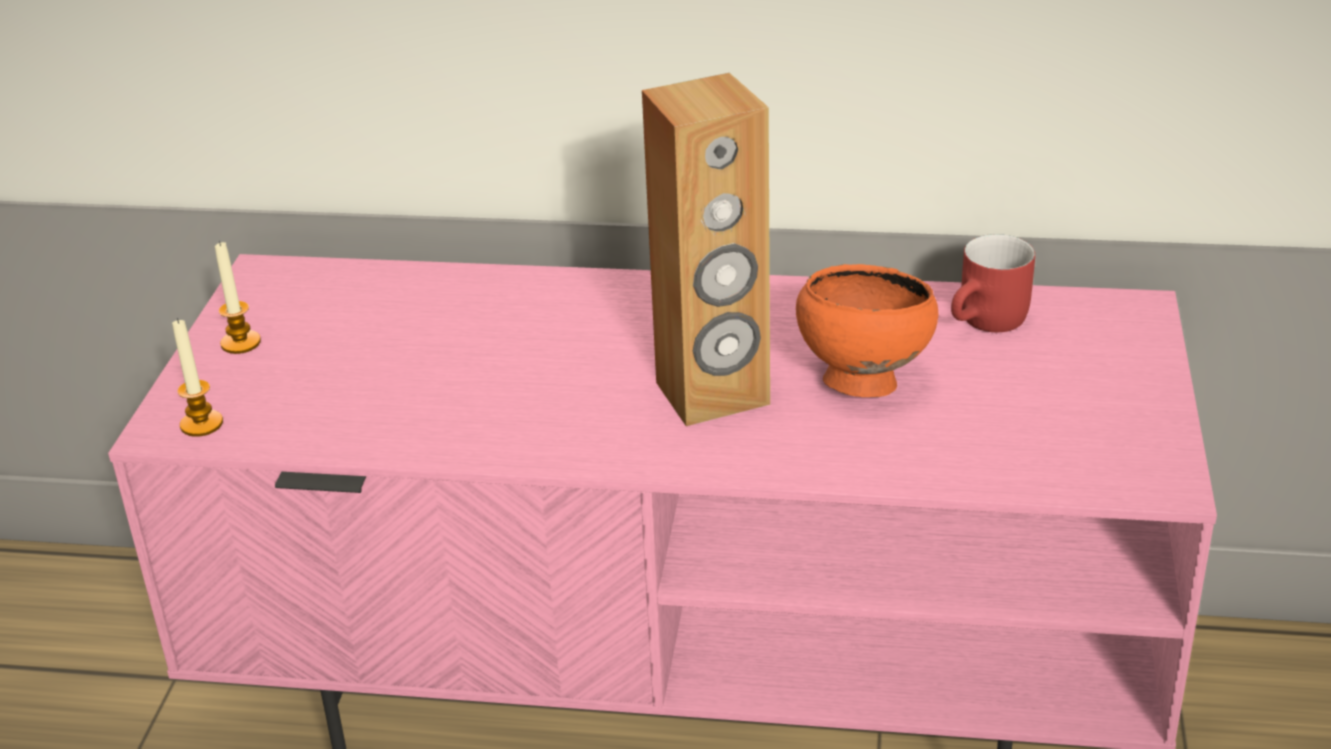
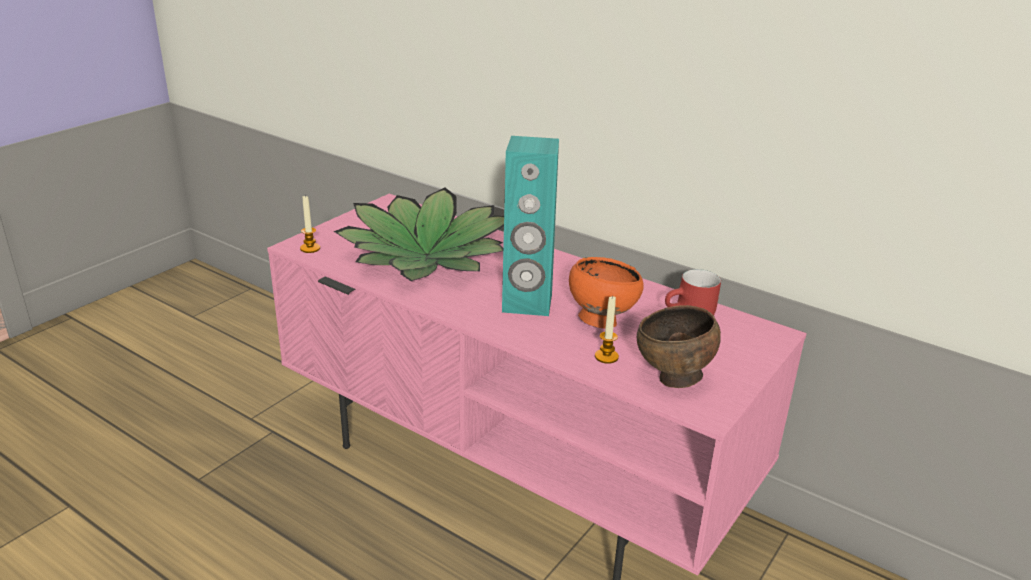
camera: 25 degrees right, 5 degrees down
(240, 343) = (355, 224): candle -> candle (606, 357)
(444, 361) = (426, 255): none -> potted plant
(713, 394) = (527, 304): brown speaker -> turquoise speaker
(1063, 446) = (673, 379): none -> brown bowl

